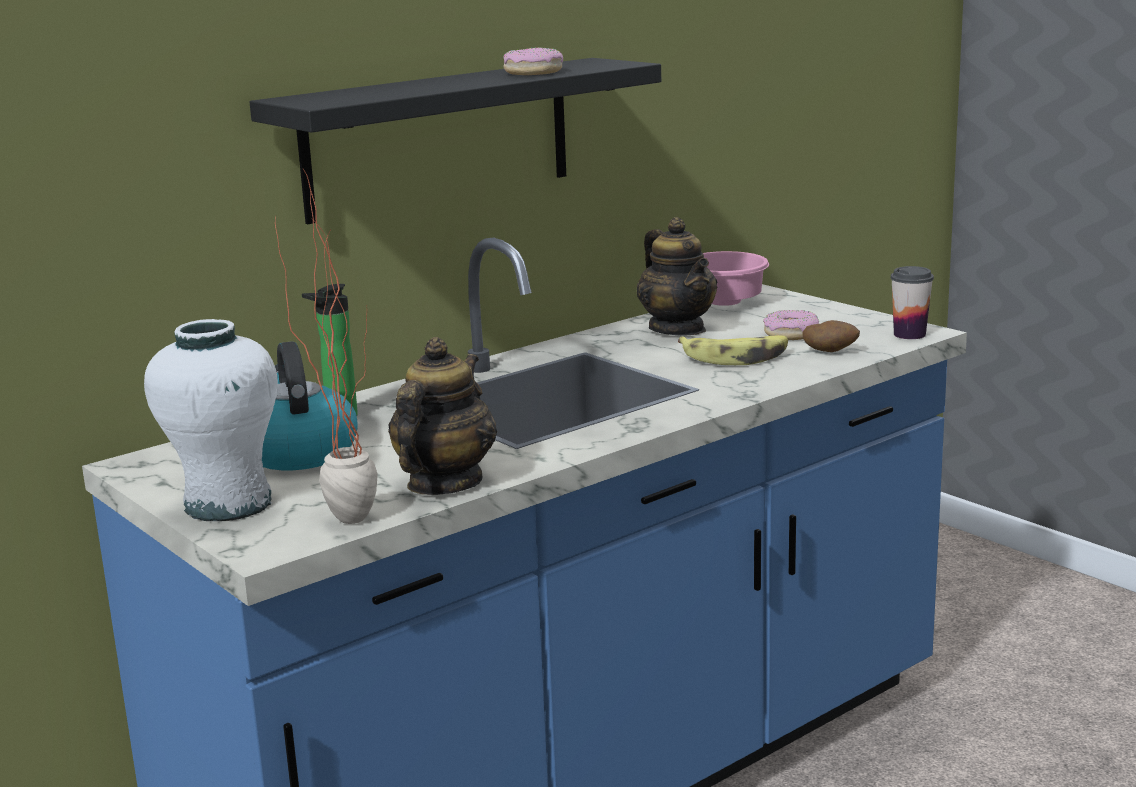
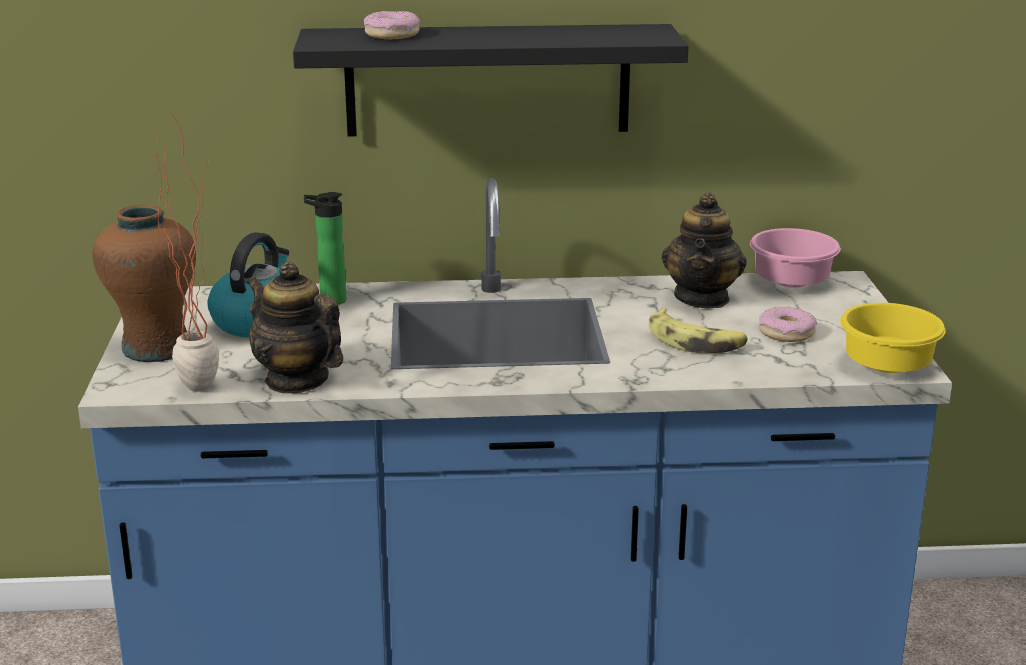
camera: 35 degrees right, 5 degrees up
(228, 504) = (156, 348): white vase -> brown vase
(444, 483) = (296, 380): teapot -> teapot turned 105 degrees counterclockwise
(533, 72) = (560, 36): donut -> donut (392, 34)
(830, 352) = (784, 362): potato -> none
(909, 334) = (890, 367): cup -> yellow bowl

